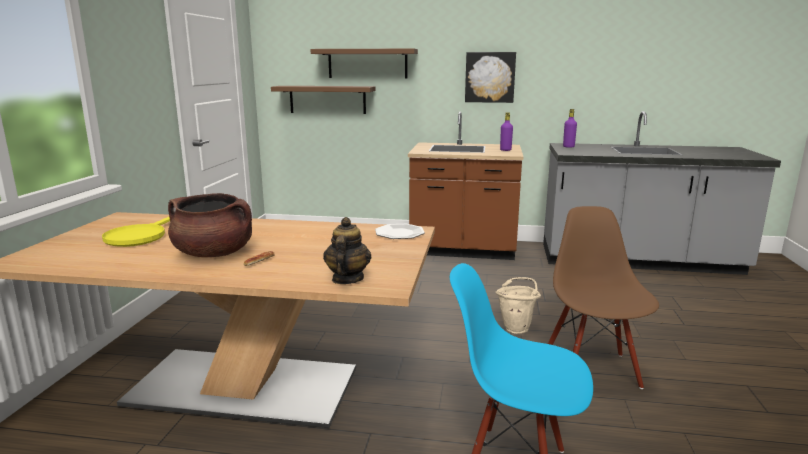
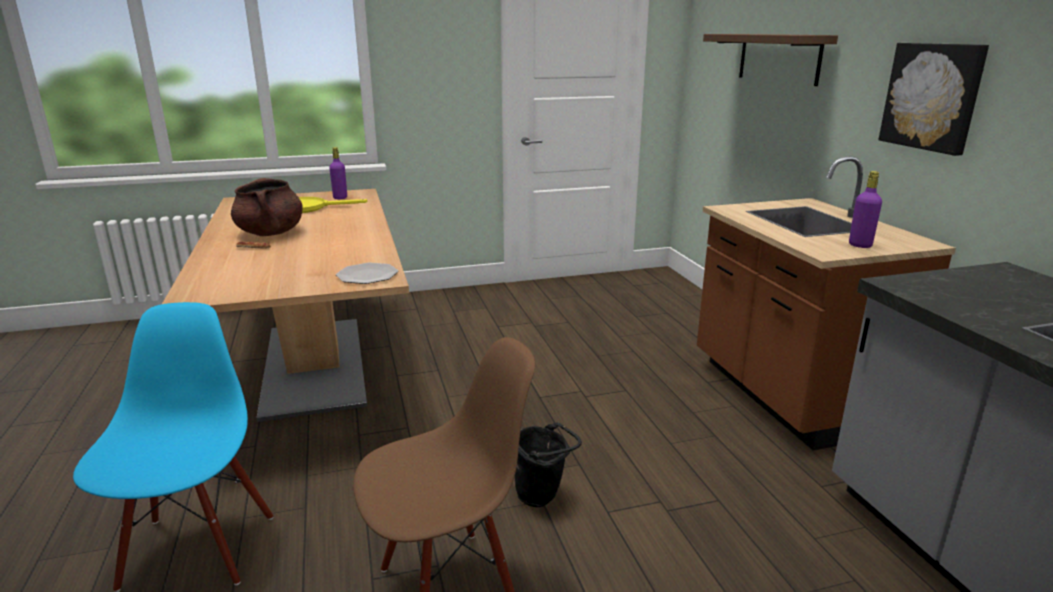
camera: 65 degrees right, 5 degrees up
(327, 99) = (734, 109): brown shelf -> none
(347, 279) = (209, 281): teapot -> none
(517, 328) = (543, 497): beige bucket -> black bucket
(568, 147) = (989, 278): purple bottle -> purple bottle (340, 198)

